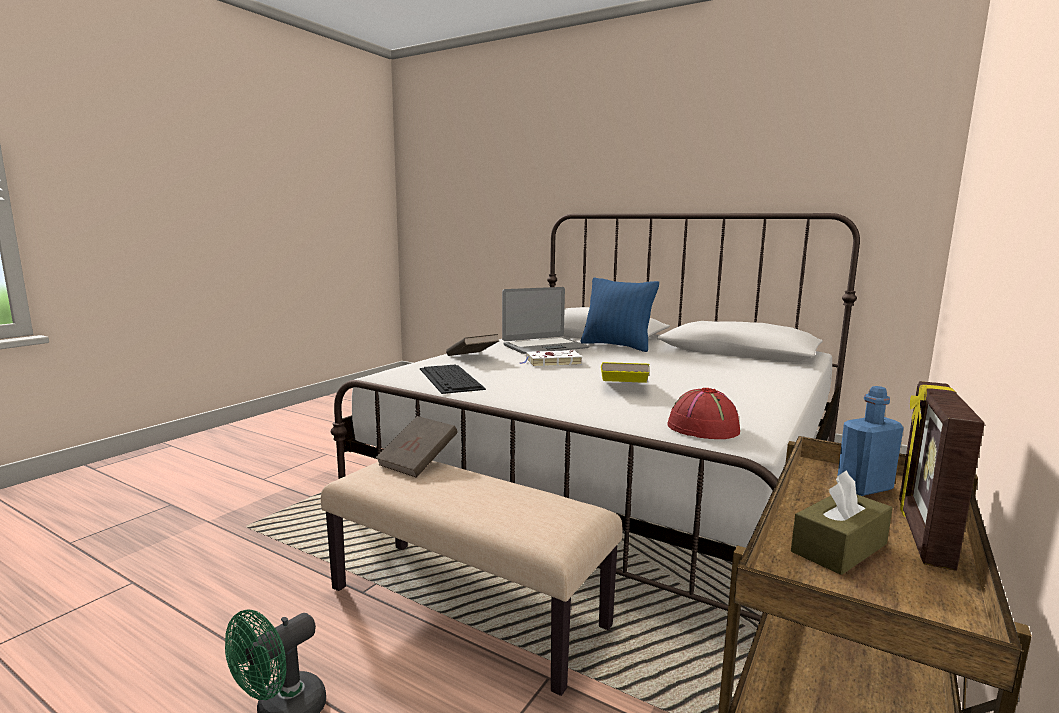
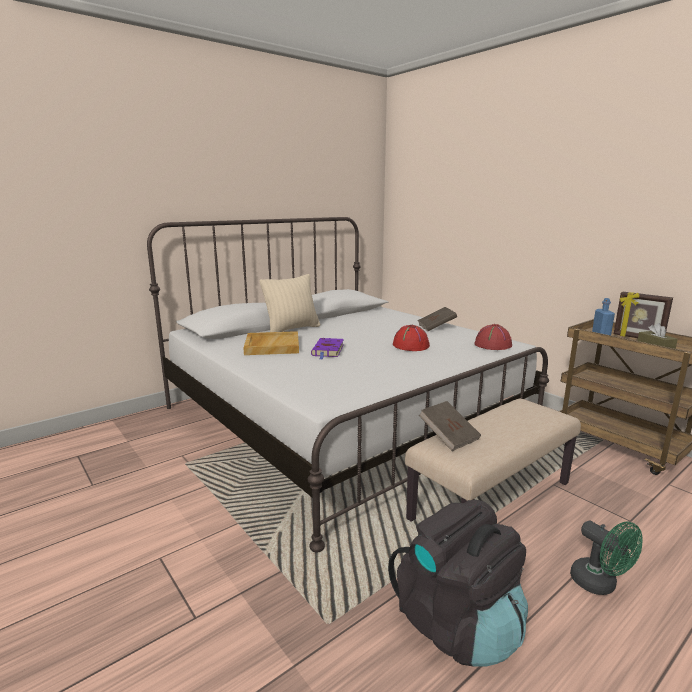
camera: 70 degrees left, 5 degrees up
(232, 591) = (457, 624): none -> black backpack
(451, 379) = (356, 383): keyboard -> none
(472, 357) = (285, 370): brown book -> brown book (436, 327)
(544, 347) = (271, 346): laptop -> beige tray
(551, 362) = (328, 351): white book -> purple book
(617, 346) = (292, 329): blue pillow -> beige pillow
(623, 388) = (410, 345): yellow book -> red hat

